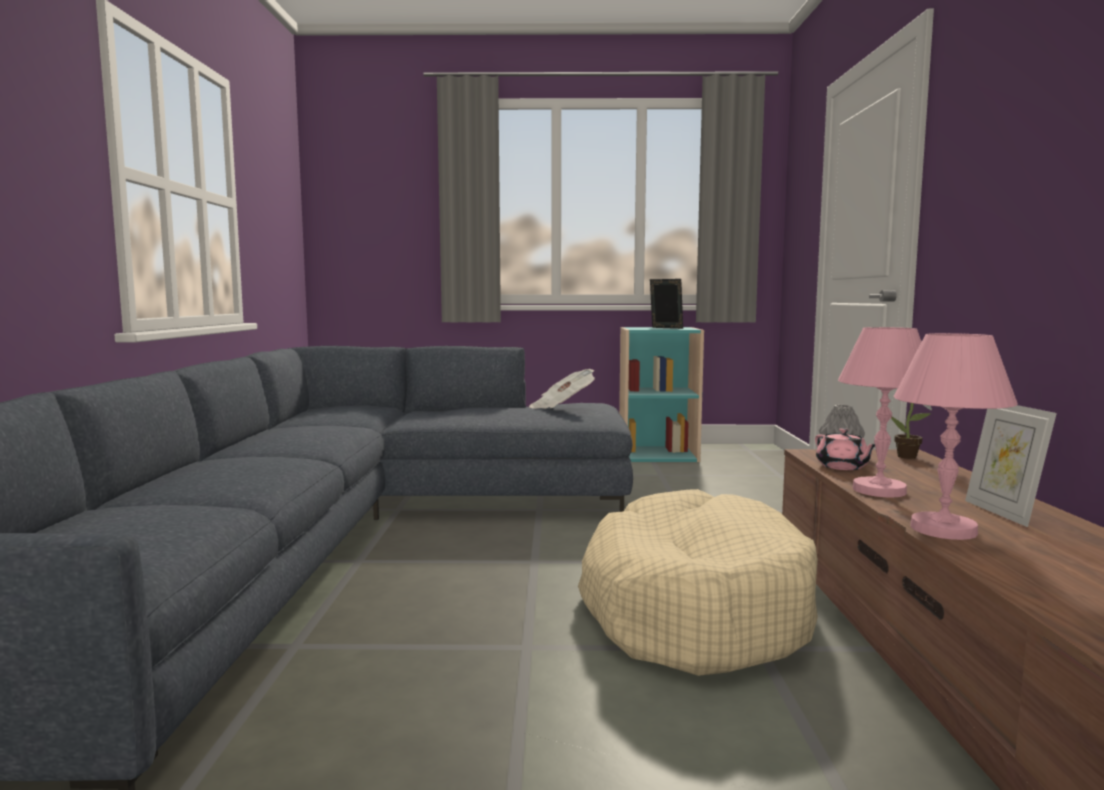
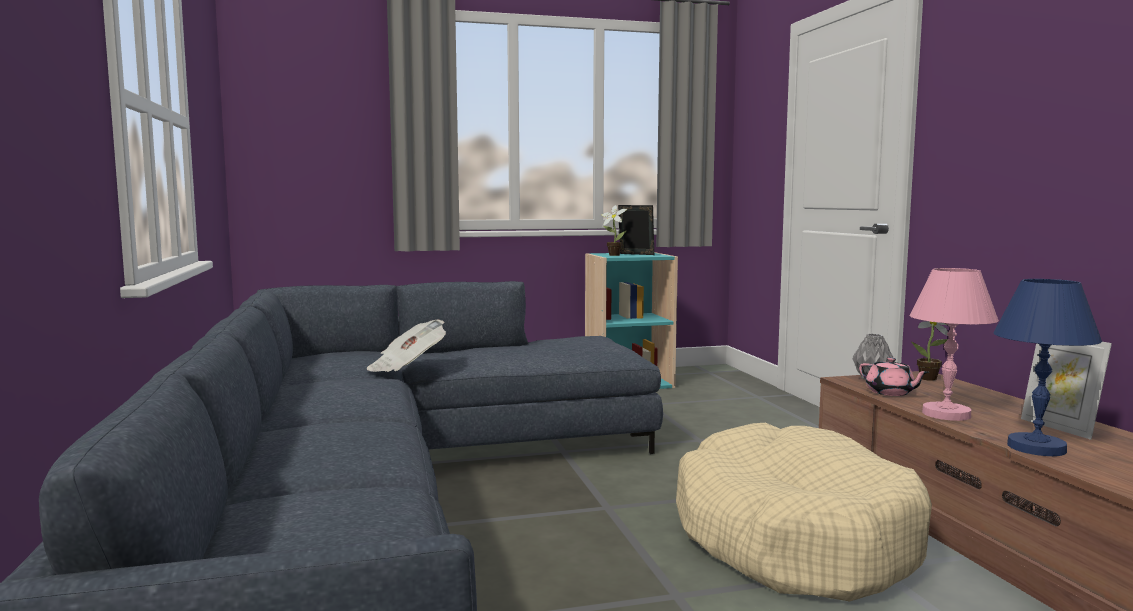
camera: 15 degrees left, 0 degrees up
(562, 407) = (572, 343): newspaper -> newspaper (407, 367)
(641, 328) = (613, 255): none -> potted plant
(944, 529) = (1037, 447): pink table lamp -> blue table lamp

